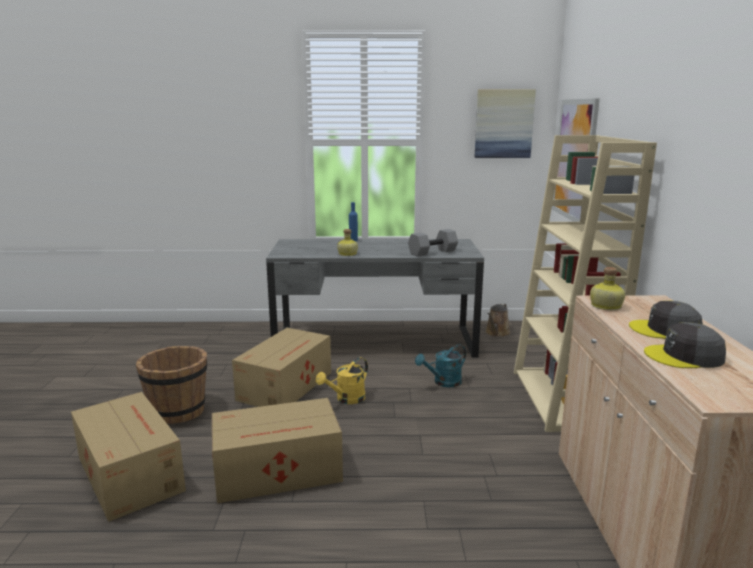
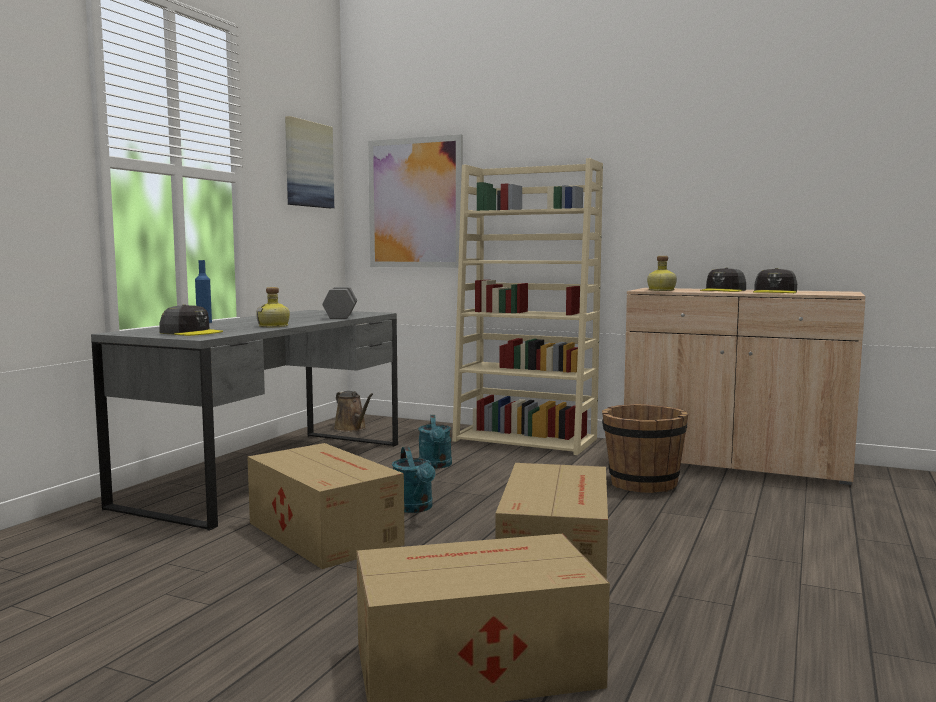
camera: 65 degrees left, 10 degrees down
(178, 411) = (295, 614): brown bucket -> brown bucket (642, 484)
(299, 249) = (191, 332): none -> grey cap
(346, 399) = (415, 508): yellow watering can -> turquoise watering can

